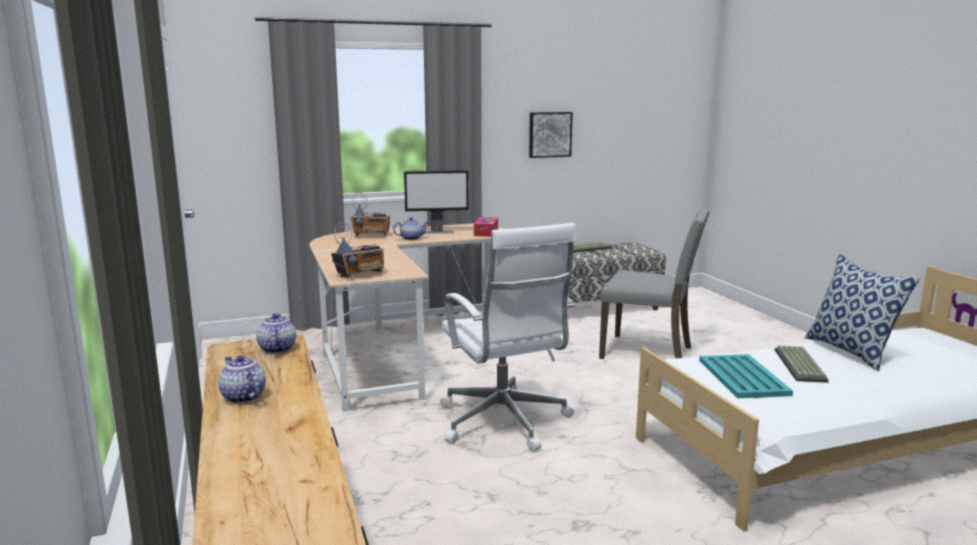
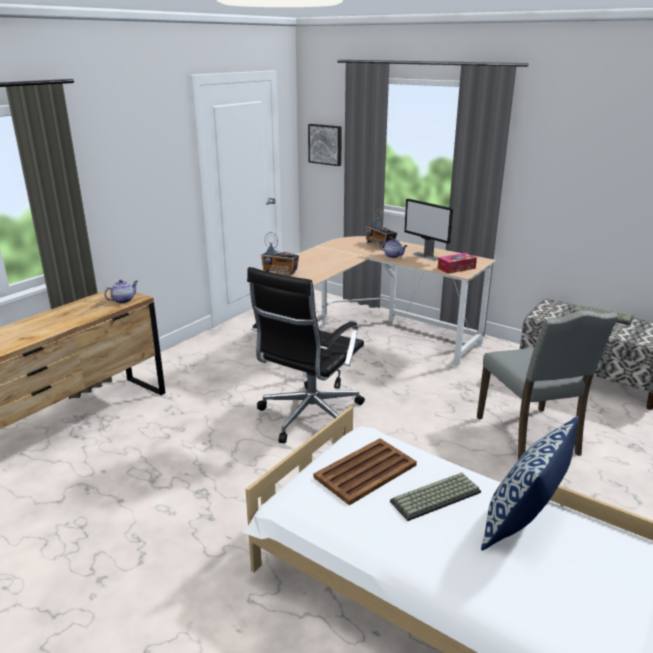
camera: 55 degrees right, 10 degrees up
(242, 397) = (53, 316): teapot -> none
(504, 422) = (309, 417): white office chair -> black office chair
(549, 134) = (589, 184): picture -> picture (326, 144)
(742, 376) = (366, 471): turquoise tray -> brown tray

